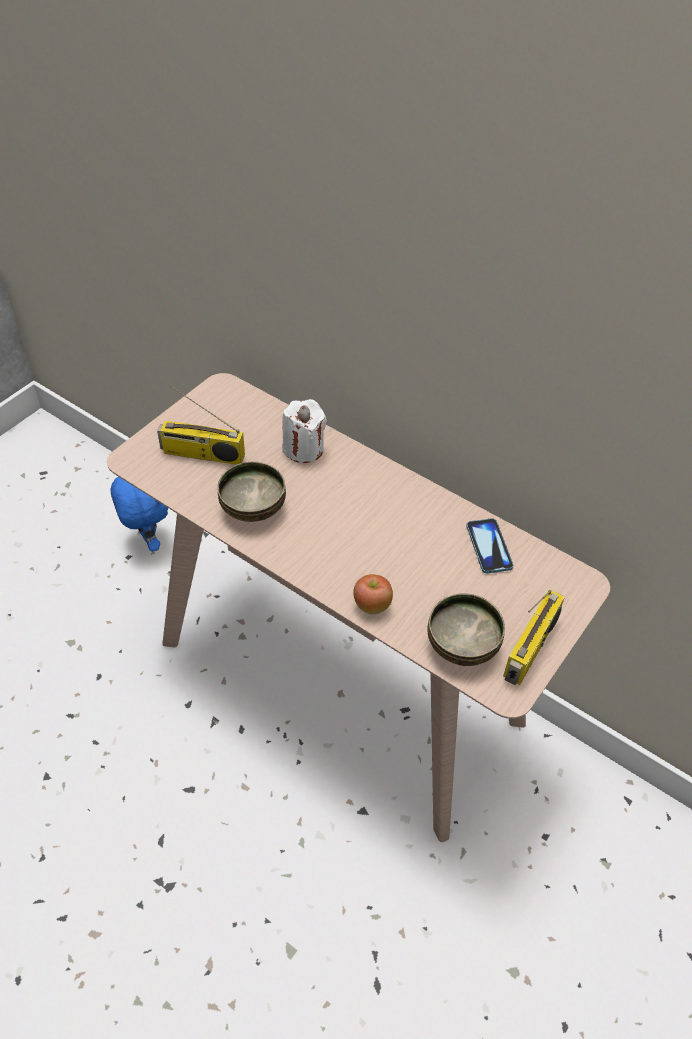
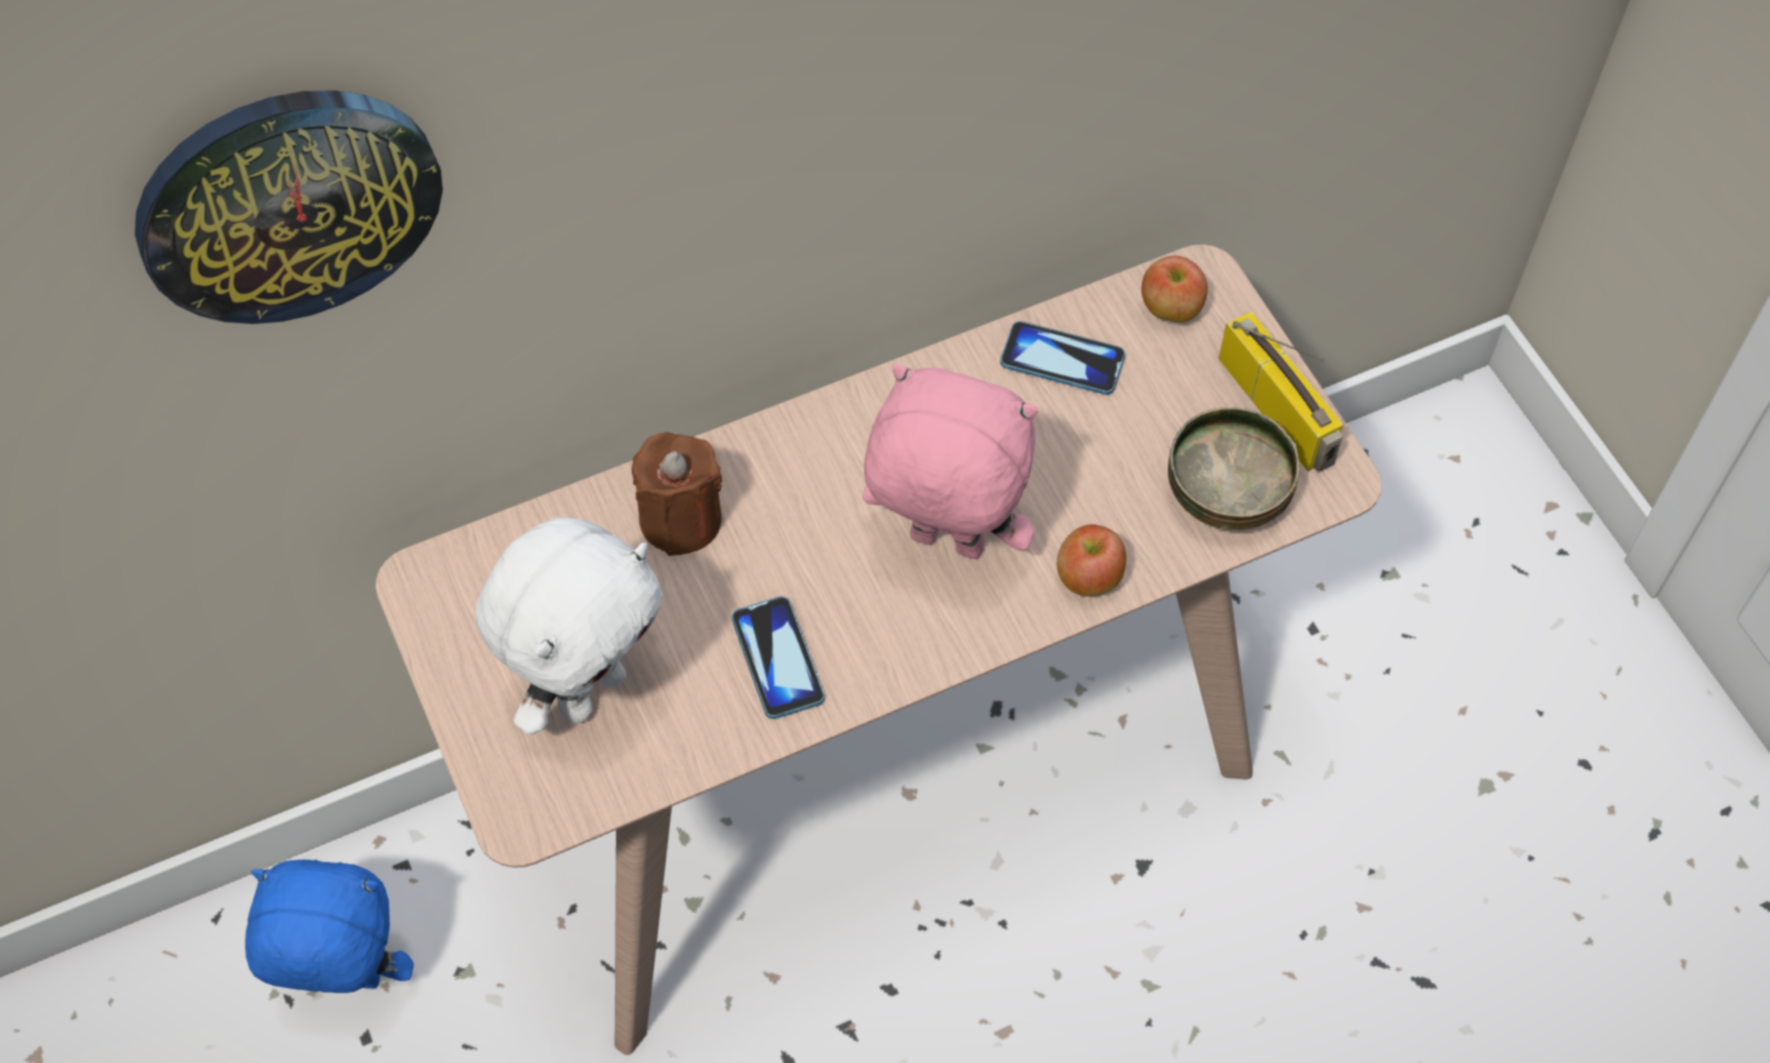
camera: 60 degrees left, 10 degrees up
(202, 454) = (590, 690): radio -> white plush toy
(227, 150) = (288, 203): none -> wall clock
(254, 508) = (777, 659): bowl -> phone
(303, 449) = (681, 519): white candle -> brown candle
(352, 543) = (944, 545): none -> pink plush toy
(554, 578) = (1170, 310): none -> apple

